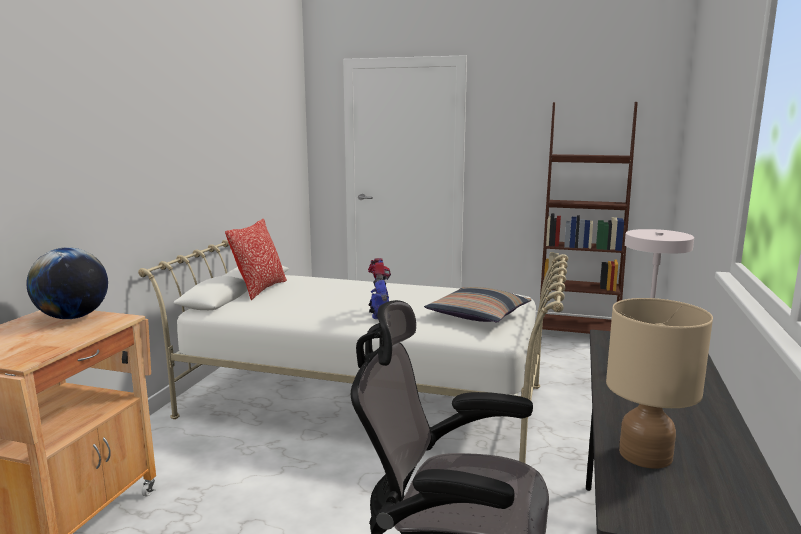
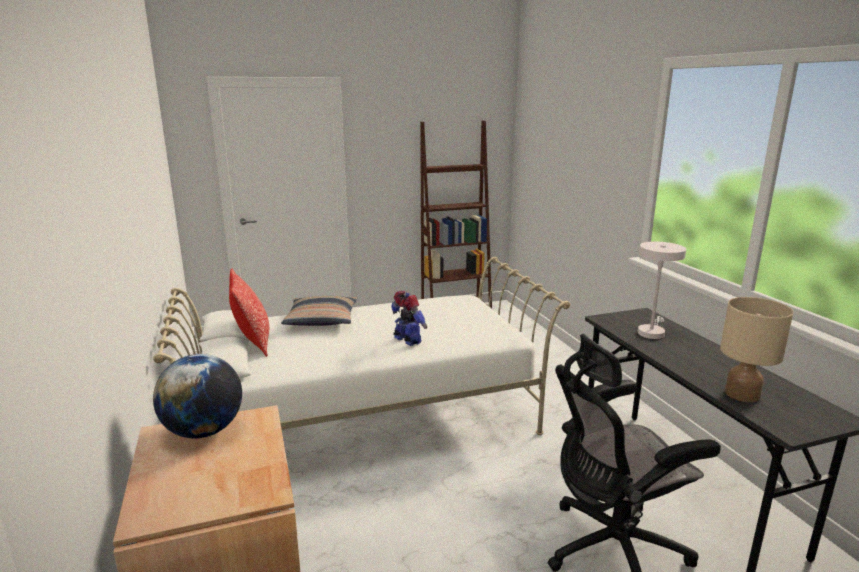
camera: 35 degrees left, 5 degrees up
(478, 315) = (475, 321): pillow -> pillow (321, 320)

